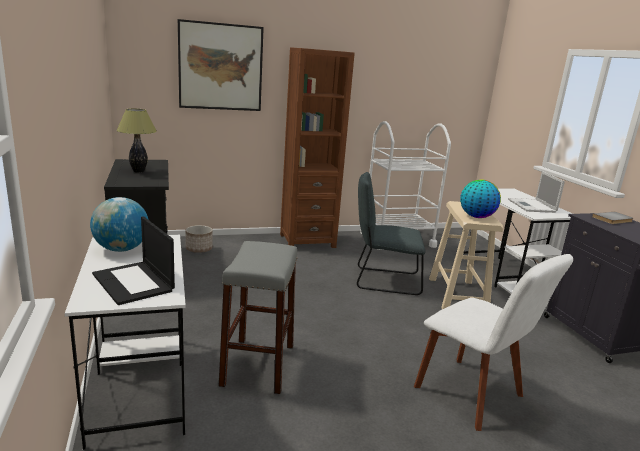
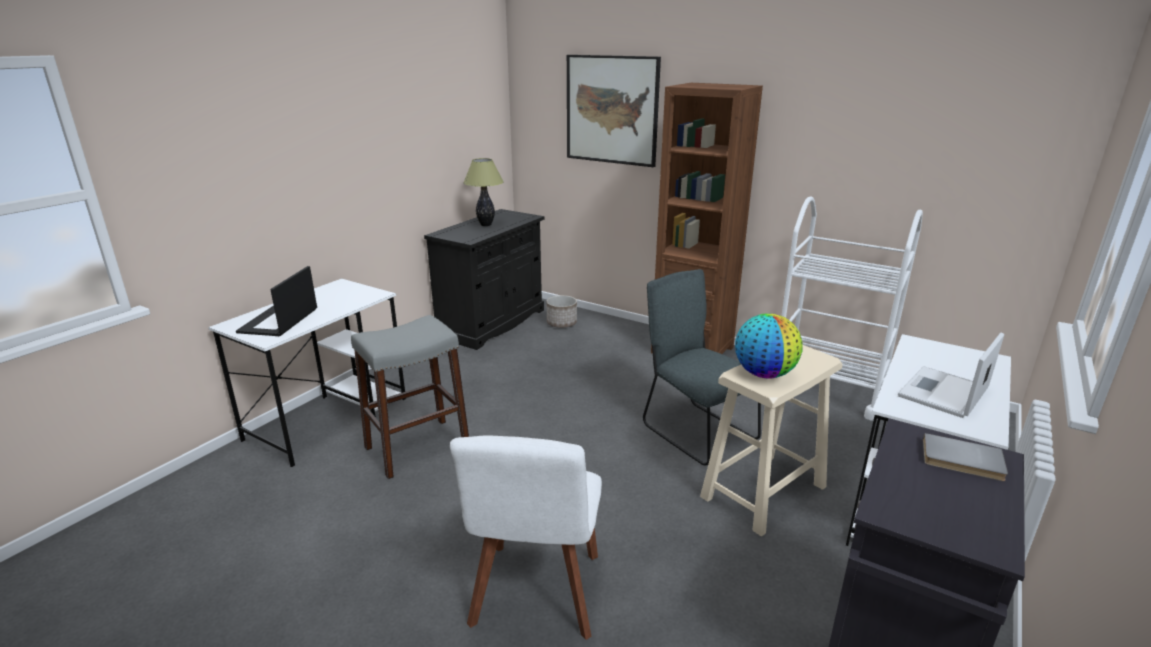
camera: 50 degrees right, 5 degrees up
(121, 249) = (332, 293): globe -> none

